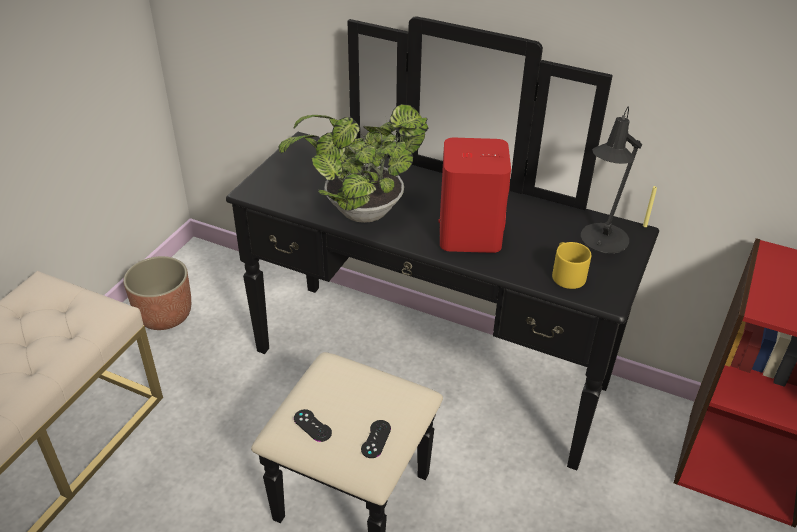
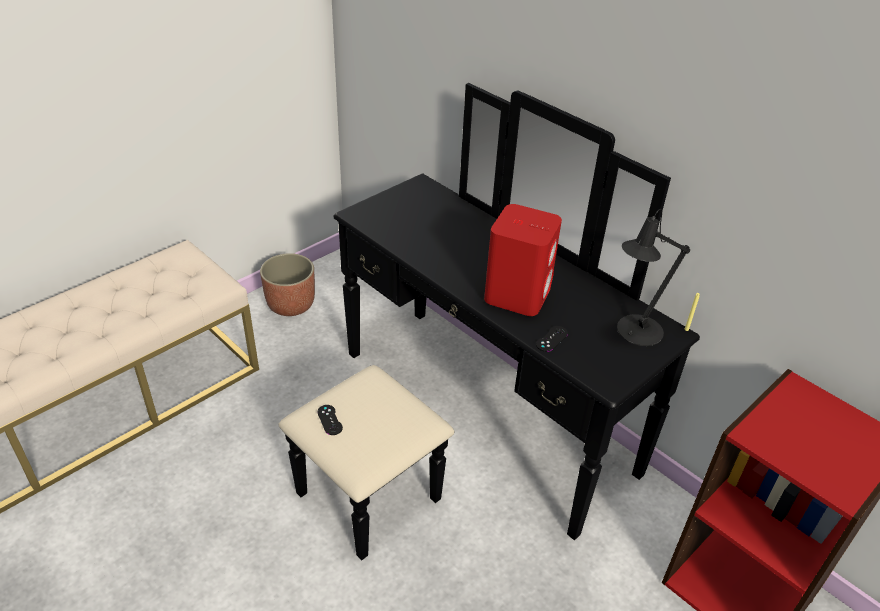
camera: 20 degrees right, 0 degrees up
(358, 213) = (432, 253): potted plant -> none
(376, 439) = (374, 447): black game controller -> black game controller (551, 339)
(565, 274) = (583, 351): yellow mug -> none

